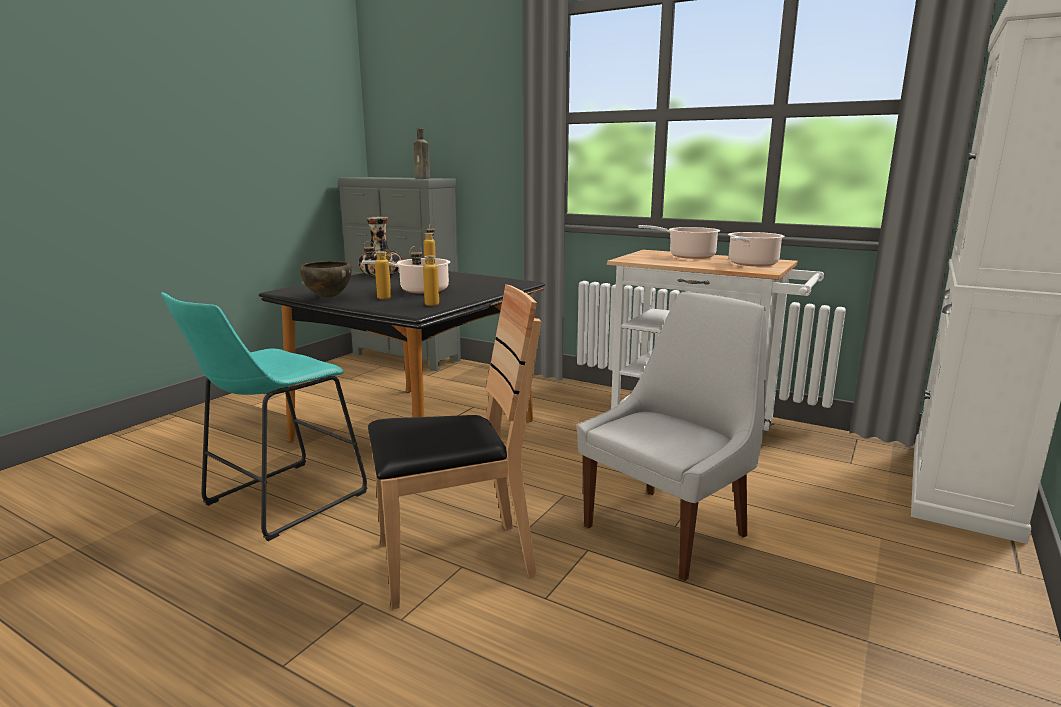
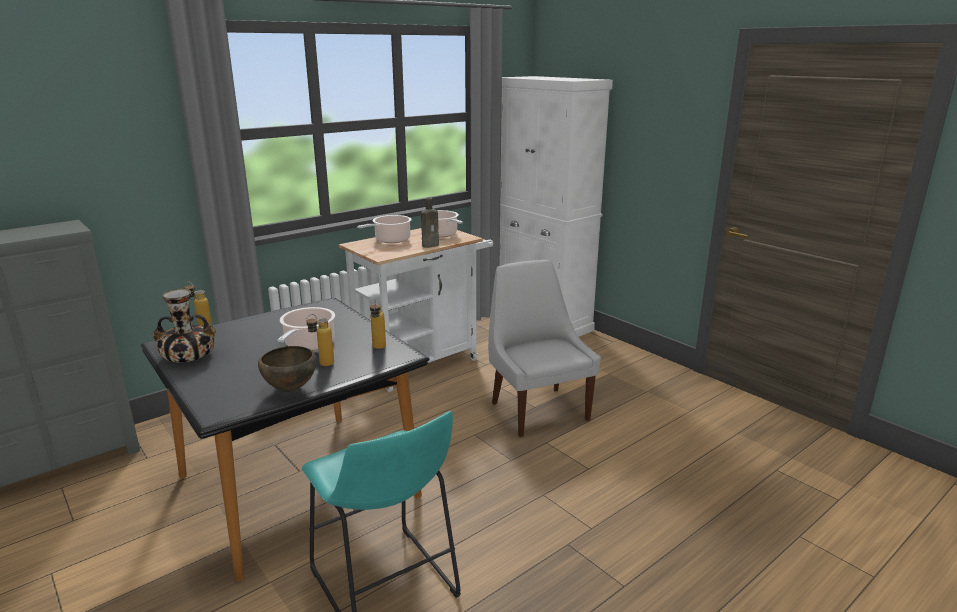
camera: 70 degrees left, 5 degrees up
(423, 178) = (59, 230): brown bottle -> brown bottle (431, 245)
(453, 561) = (536, 497): brown chair -> none

